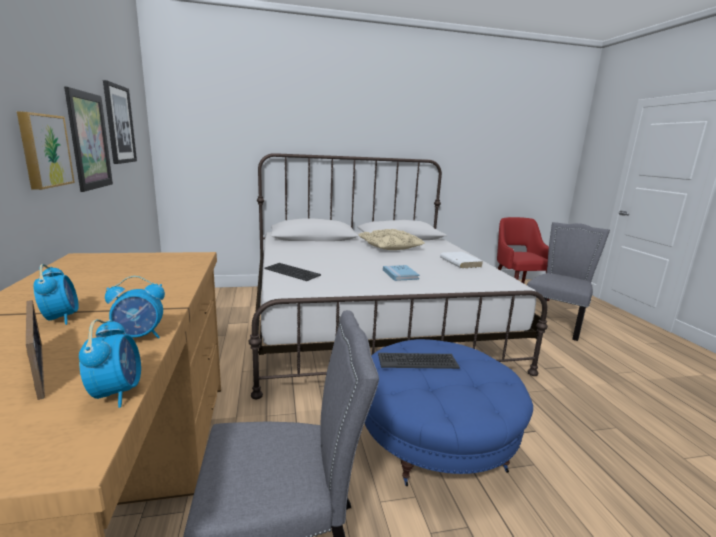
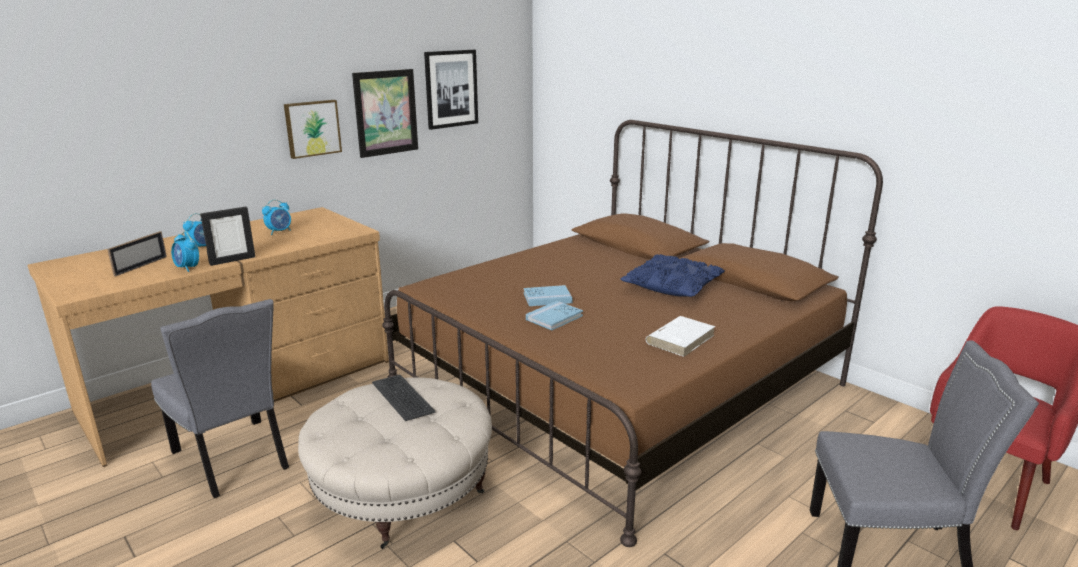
camera: 60 degrees right, 5 degrees up
(117, 393) = (123, 285): alarm clock -> alarm clock (279, 231)
(167, 310) = (232, 260): none -> picture frame
(291, 272) = (479, 274): keyboard -> none
(366, 269) = (547, 298): none -> blue book
(369, 322) = (616, 382): white bed -> brown bed
(390, 247) = (672, 287): beige pillow -> blue pillow
(436, 440) = (403, 491): blue ottoman -> beige ottoman

